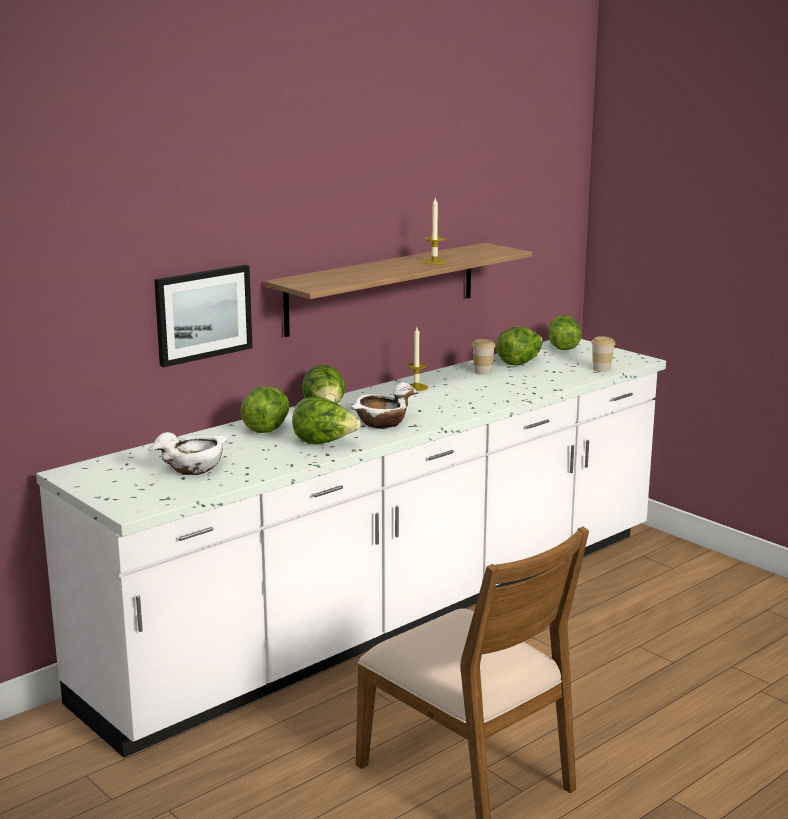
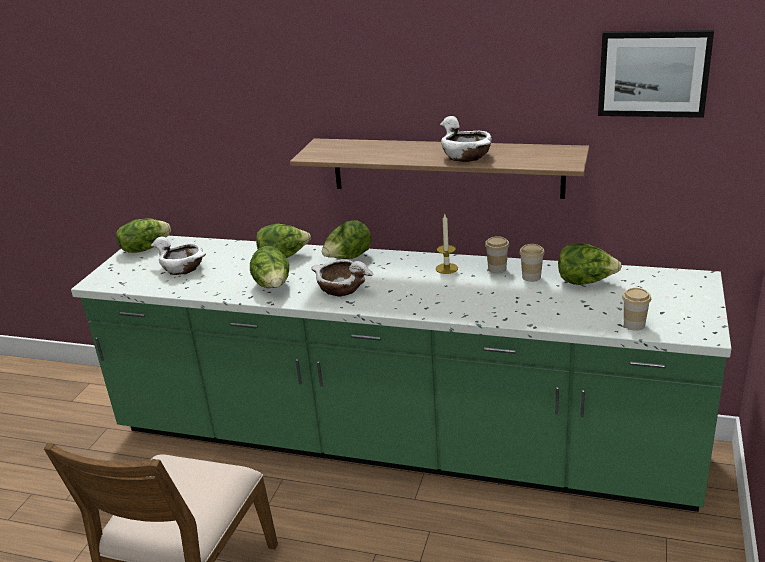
camera: 60 degrees right, 10 degrees up
(203, 314) = (259, 154): picture -> picture (653, 73)
(393, 613) = (396, 444): white counter -> green counter
(434, 261) = (466, 156): candle -> white bowl
(449, 376) = (497, 269): none -> cup
(562, 347) = (670, 283): lettuce -> lettuce (145, 248)

